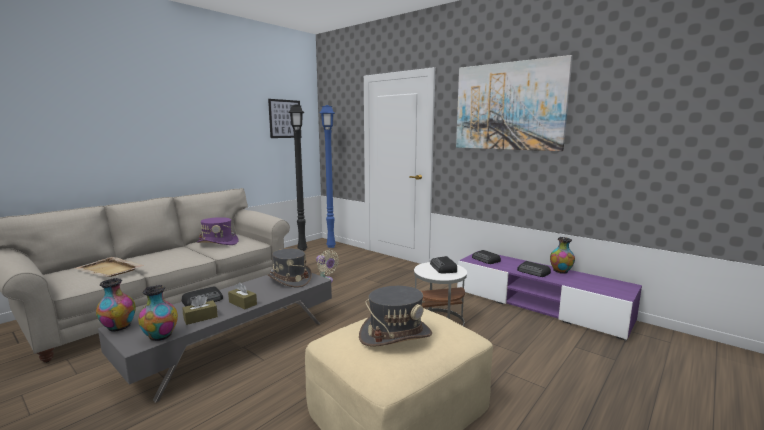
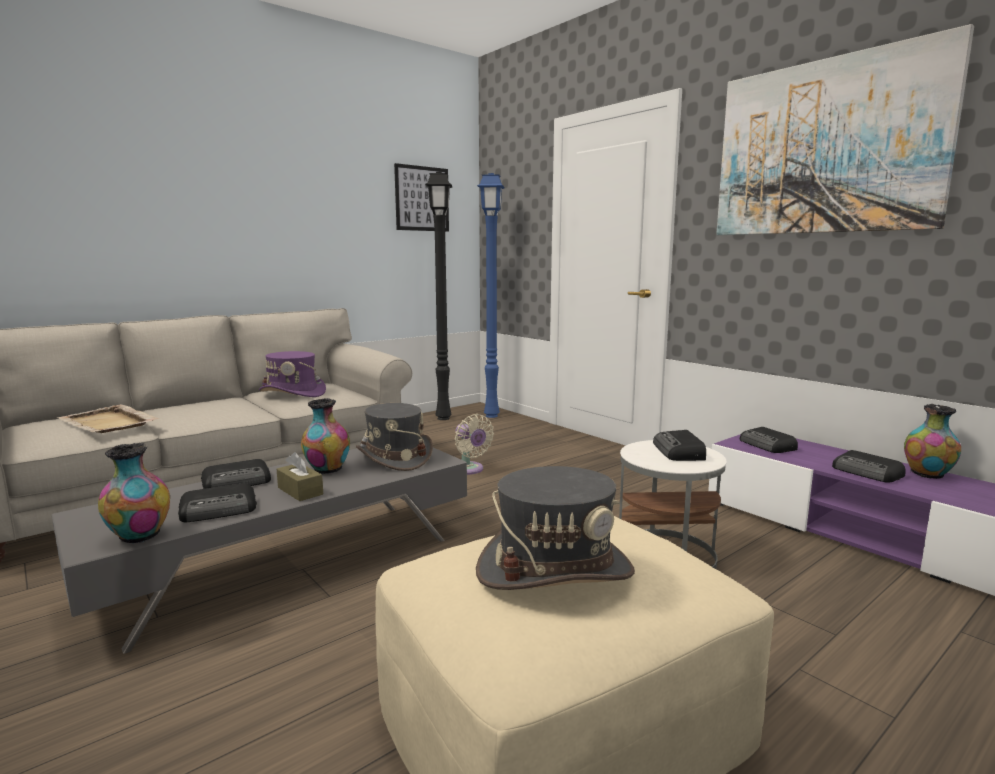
camera: 10 degrees right, 0 degrees up
(118, 327) = (83, 515): vase -> vase (327, 470)
(200, 318) = (220, 510): brown tissue box -> radio

